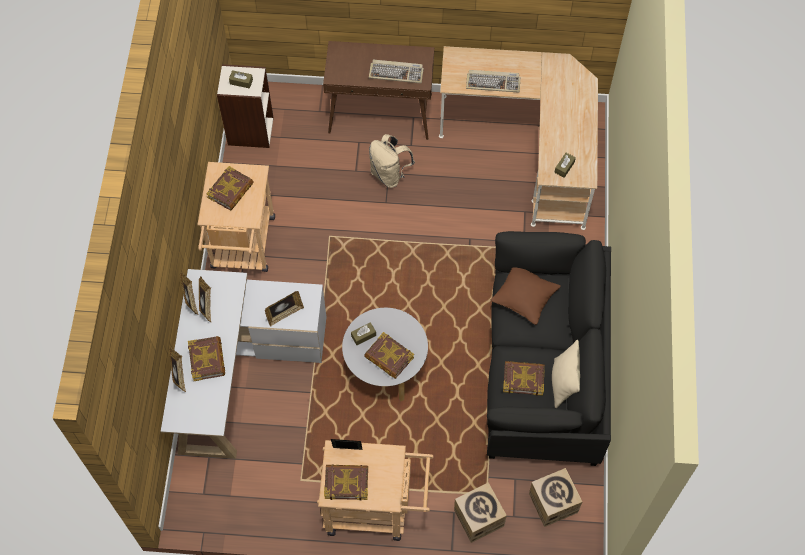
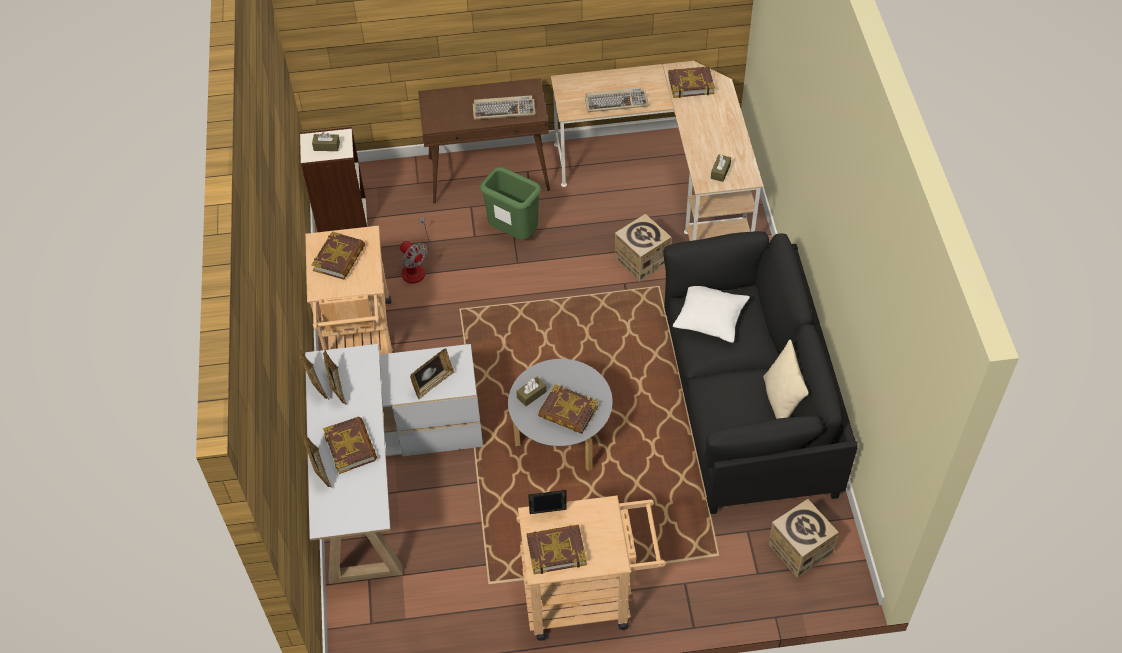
camera: 10 degrees left, 10 degrees down
(301, 190) = (415, 267): none -> fan
(389, 174) = (514, 233): beige backpack -> green trash can
(478, 518) = (716, 583): cardboard box -> cardboard box (642, 260)
(523, 379) = (733, 404): book -> book (690, 84)
(524, 297) = (710, 318): brown pillow -> white pillow

